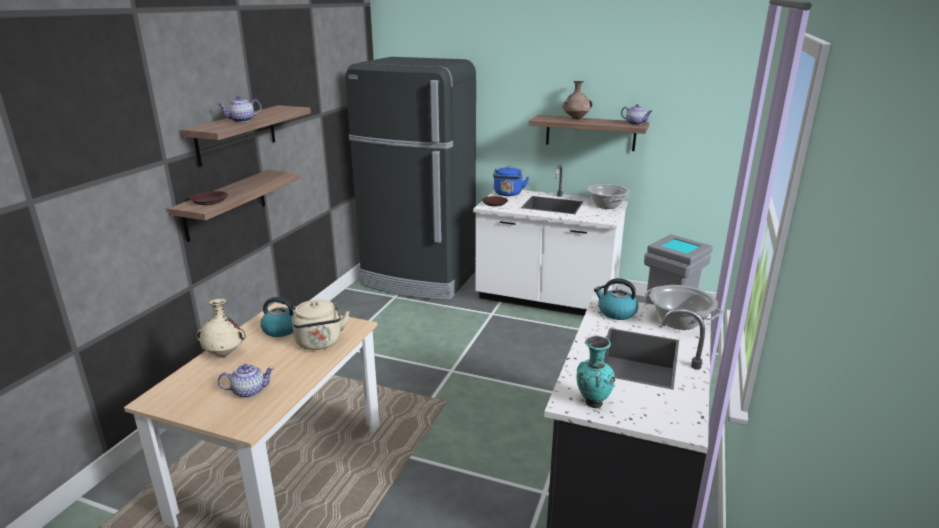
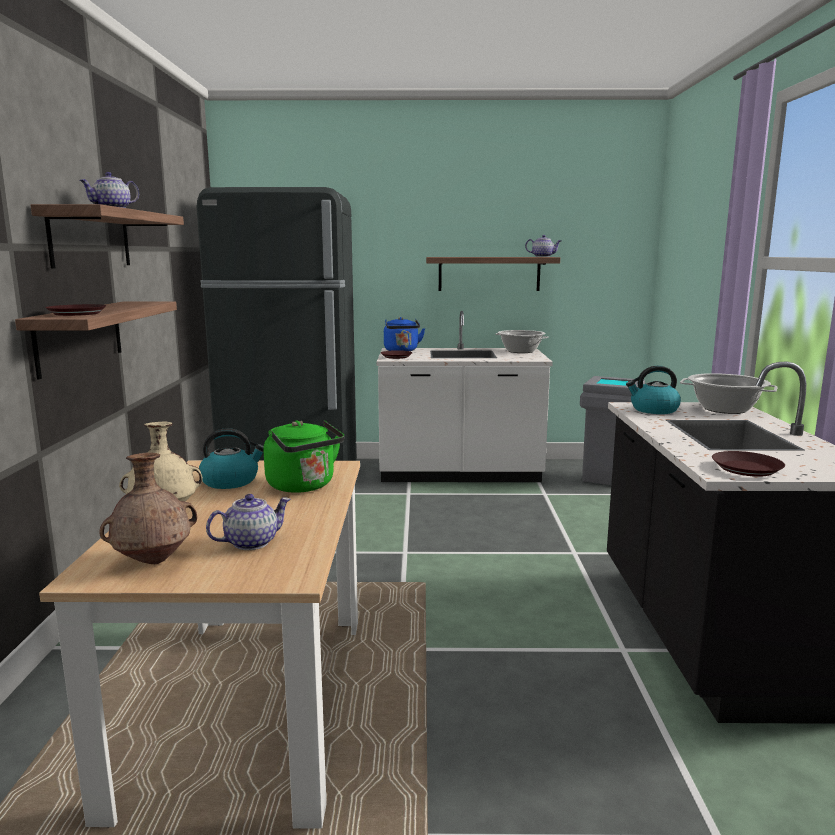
camera: 20 degrees left, 10 degrees down
(319, 343) = (303, 486): beige kettle -> green kettle
(576, 119) = (476, 256): brown vase -> brown vase (154, 560)
(592, 403) = (746, 469): turquoise vase -> brown plate

